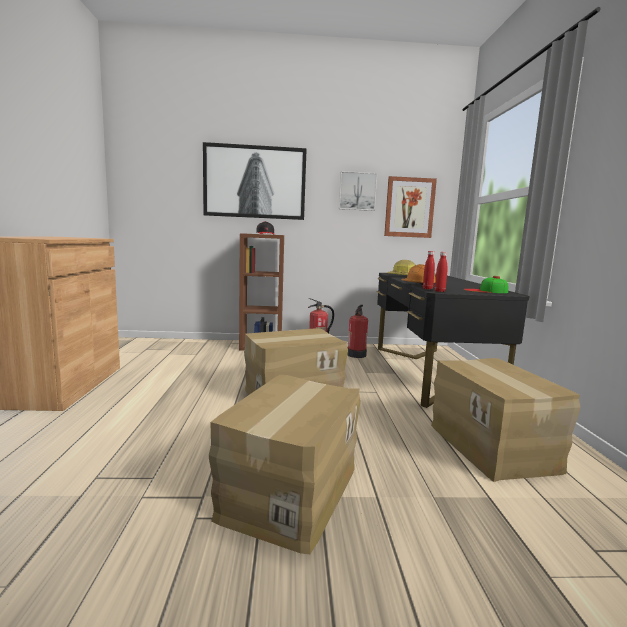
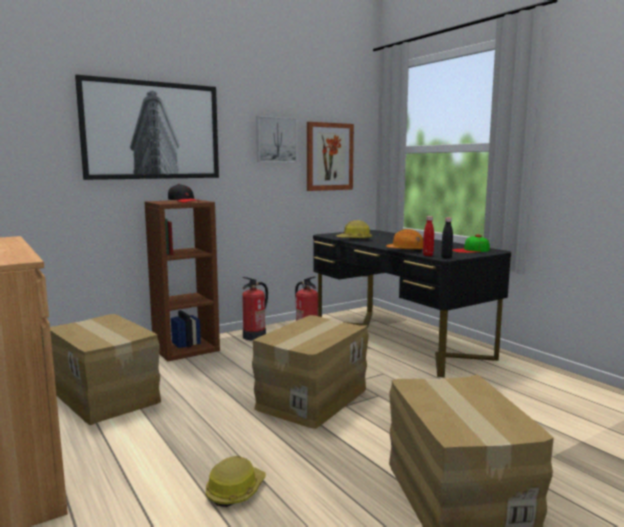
camera: 30 degrees left, 0 degrees up
(155, 430) = (235, 491): none -> hard hat
(439, 291) = (446, 257): red bottle -> black bottle
(493, 447) = (532, 398): cardboard box -> cardboard box (107, 396)

